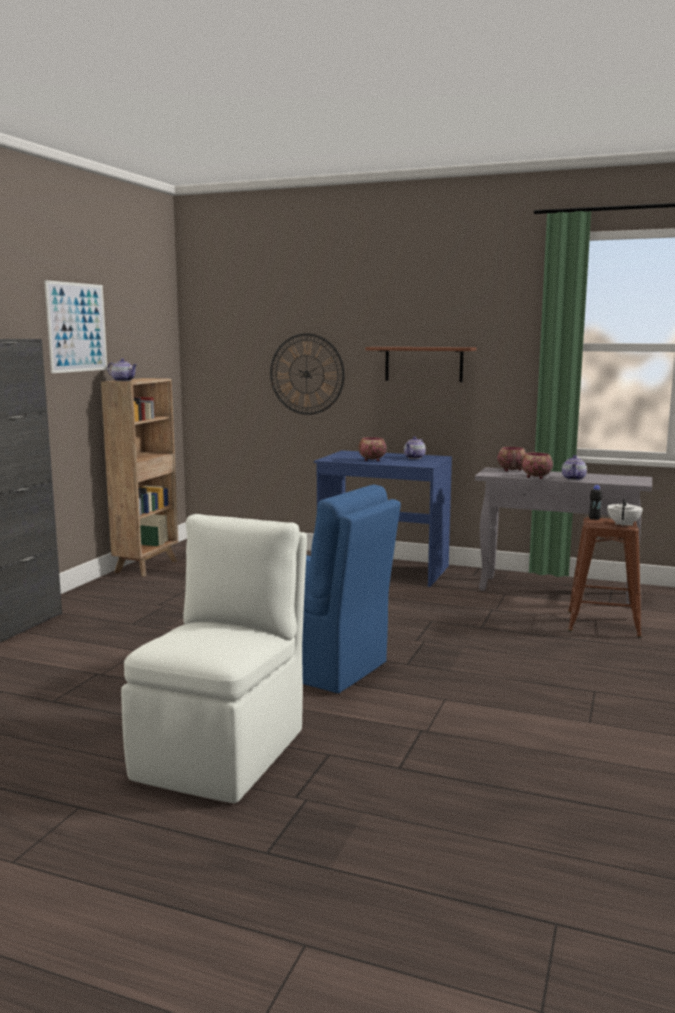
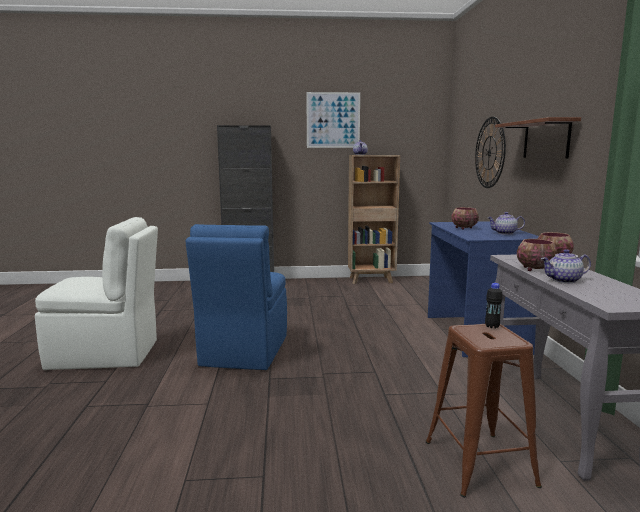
camera: 65 degrees right, 0 degrees up
(623, 524) = (489, 341): white teapot -> none

